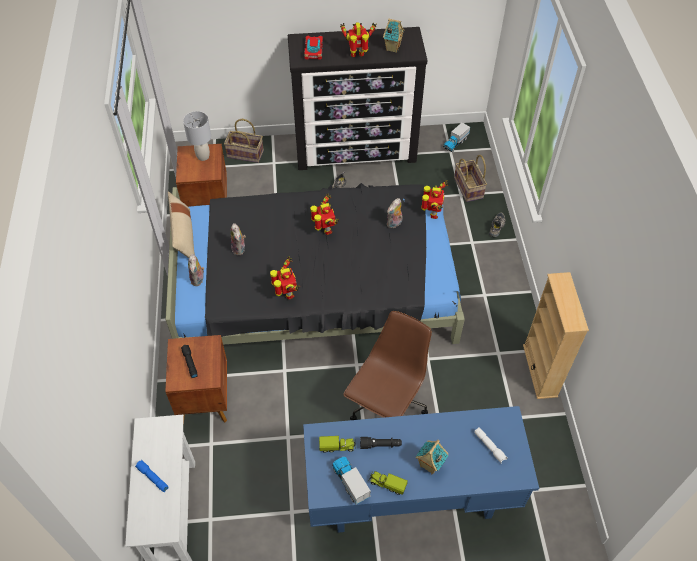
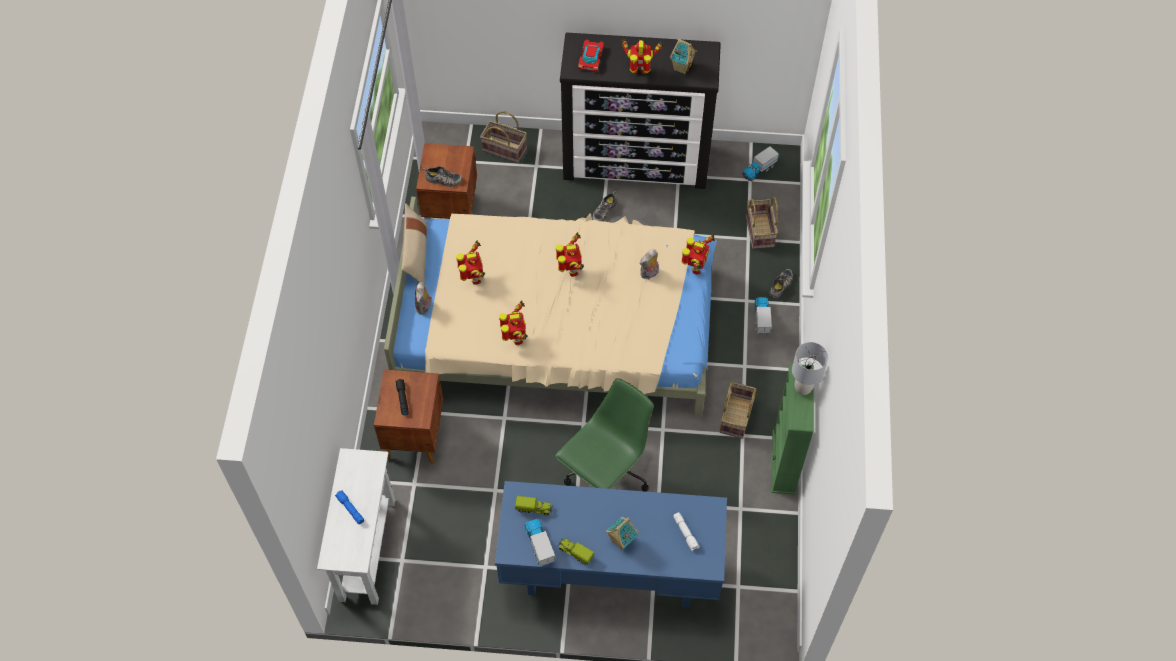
camera: 10 degrees right, 5 degrees up
(198, 172) = (443, 180): none -> shoe
(203, 157) = (451, 160): grey table lamp -> grey table lamp (802, 388)
(239, 249) = (474, 279): plush toy -> toy robot
(318, 288) = (558, 330): black bed -> beige bed
(380, 445) = (577, 514): black flashlight -> none
(387, 407) = (606, 475): brown office chair -> green office chair
(488, 255) = (761, 319): none -> toy truck
(489, 338) = (737, 417): none -> basket
(540, 370) = (783, 462): beige bookcase -> green bookcase

